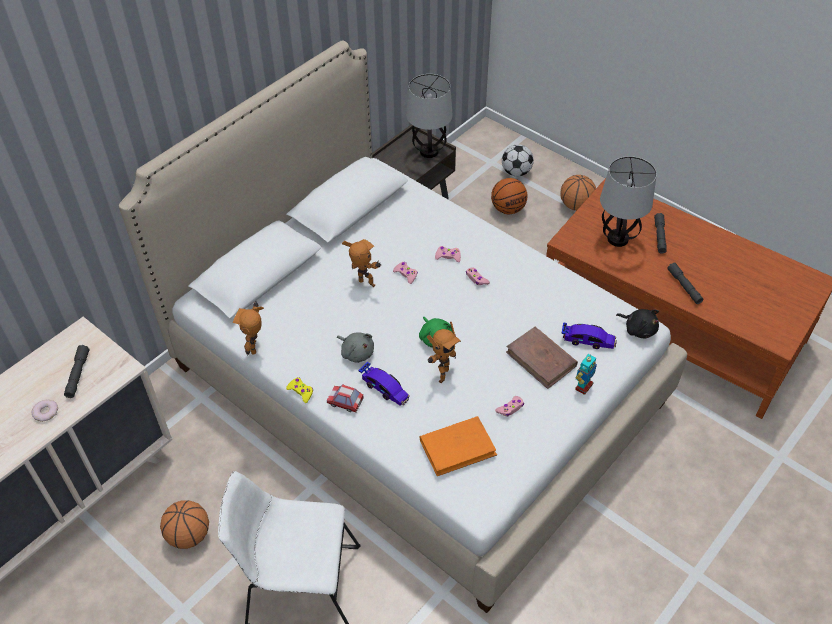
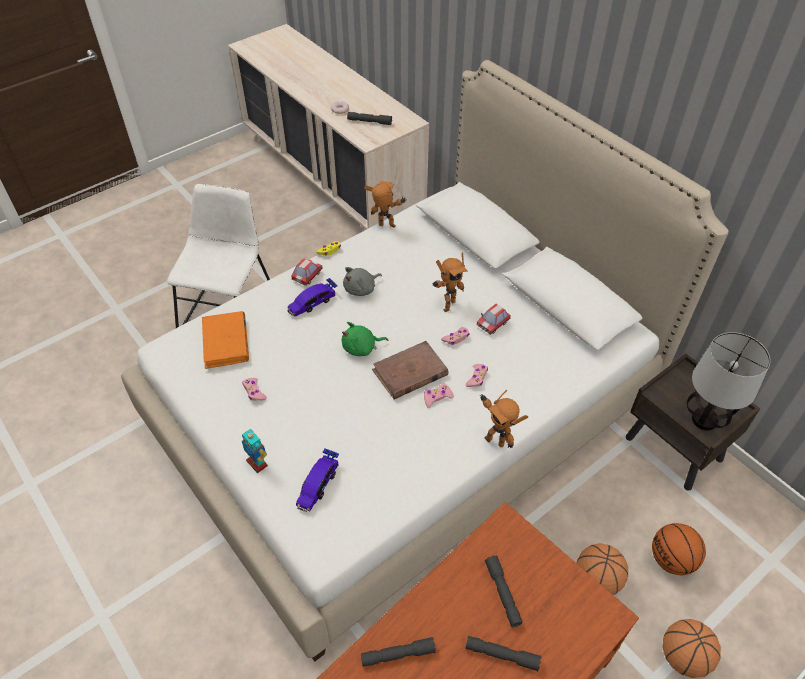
camera: 100 degrees right, 0 degrees up
(189, 535) = (295, 253): basketball -> basketball (596, 580)
(383, 252) = (493, 324): none -> toy car
(441, 375) = (313, 344): toy robot -> toy robot (495, 439)
(516, 172) = (752, 589): football -> none
(541, 359) = (306, 432): brown book -> brown book (410, 373)
(618, 239) = (502, 593): table lamp -> grey flashlight
(638, 329) = (320, 547): black plush toy -> none

